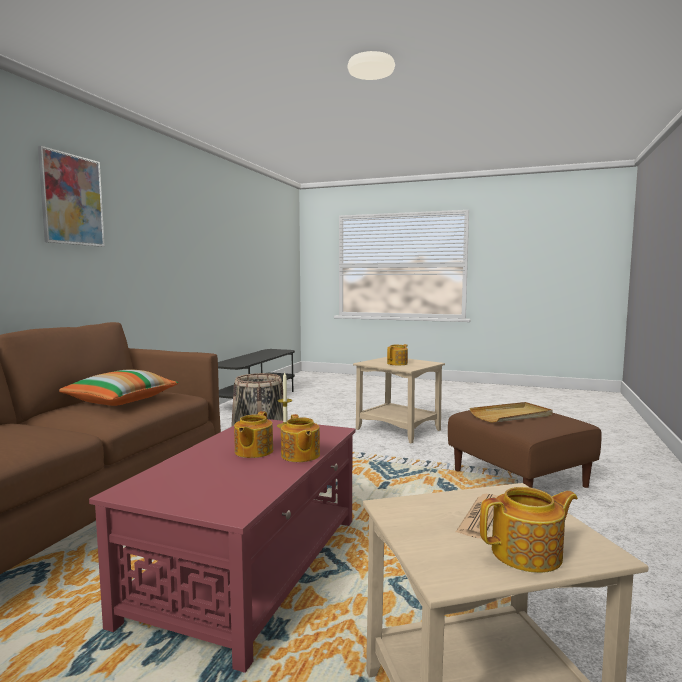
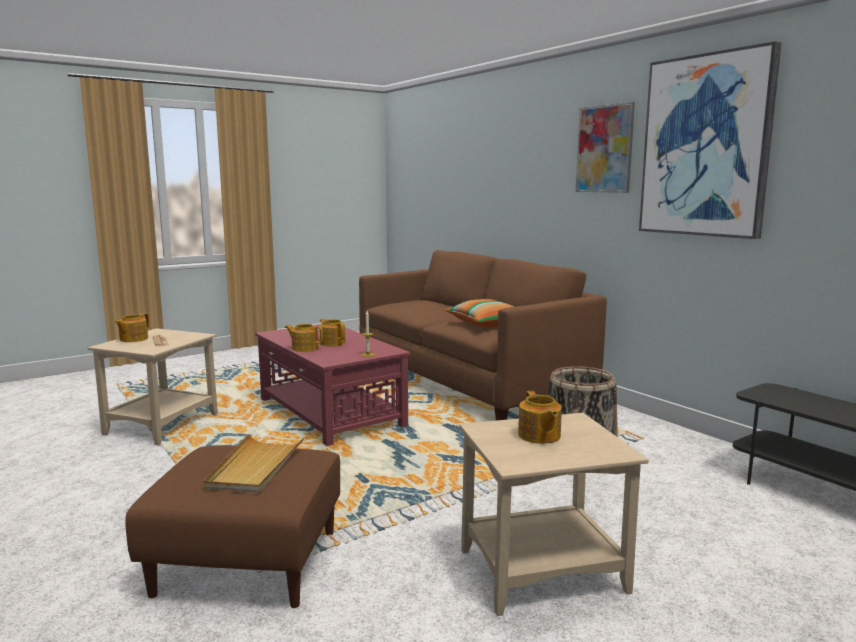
camera: 125 degrees right, 5 degrees up
(152, 216) = (706, 146): none -> picture

